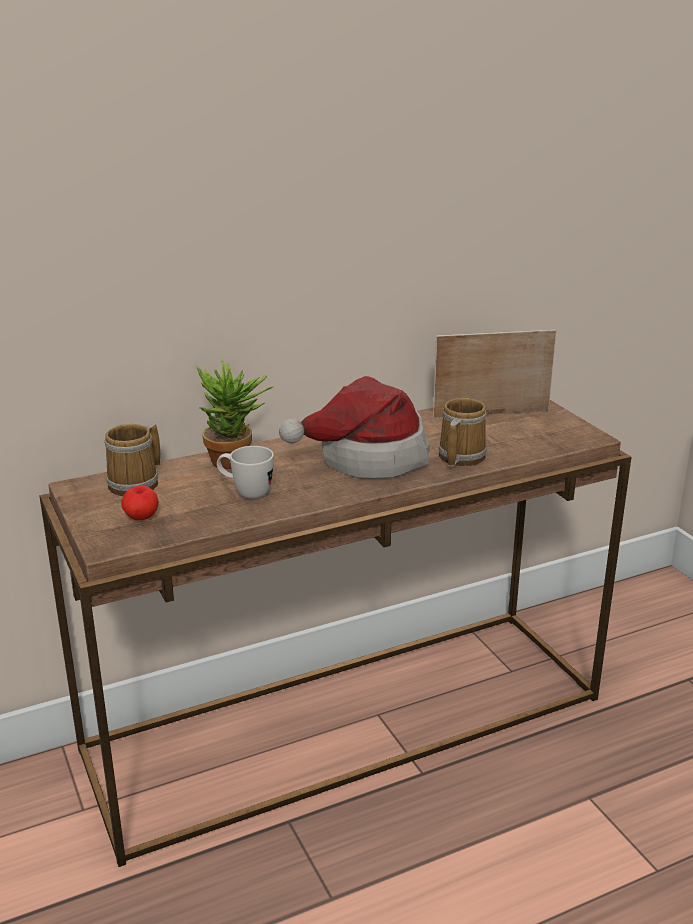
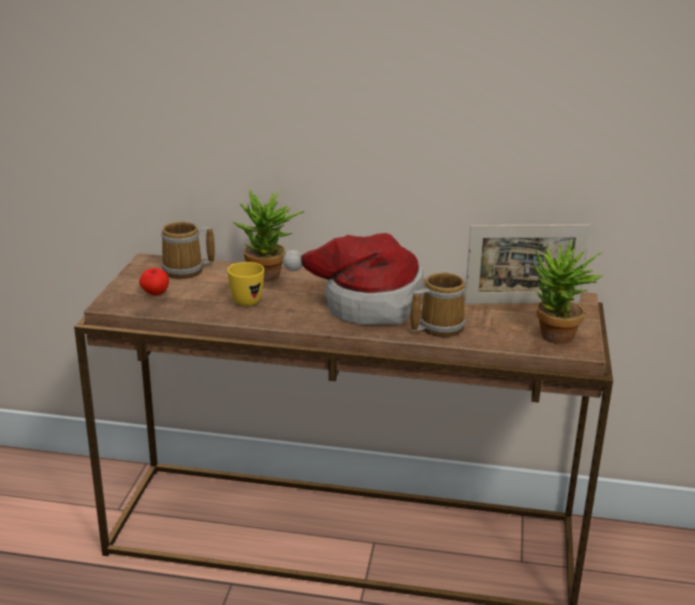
camera: 35 degrees right, 0 degrees up
(245, 492) = (243, 299): white mug -> yellow mug
(491, 414) = (522, 303): picture frame -> picture frame turned 150 degrees clockwise
(561, 435) = (556, 339): none -> potted plant

